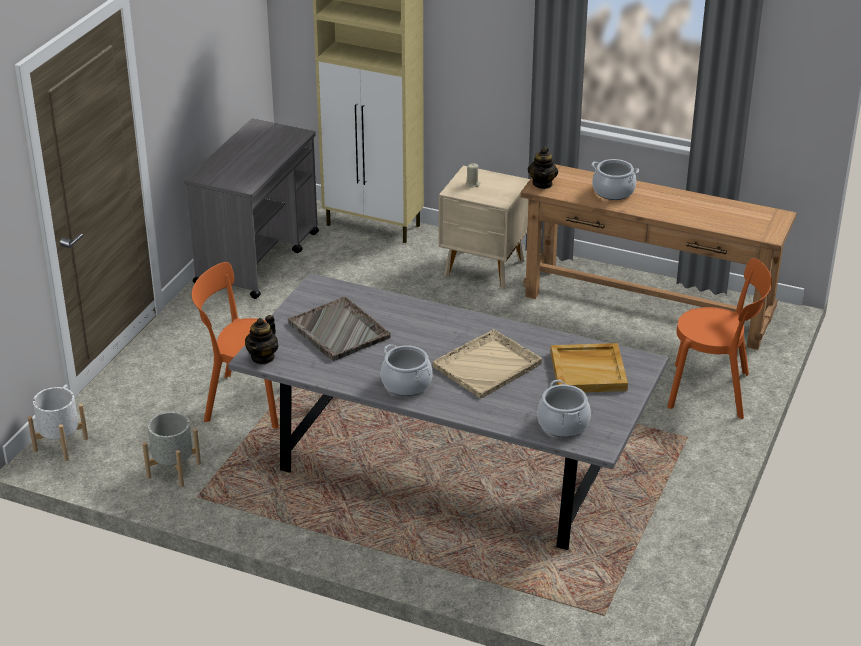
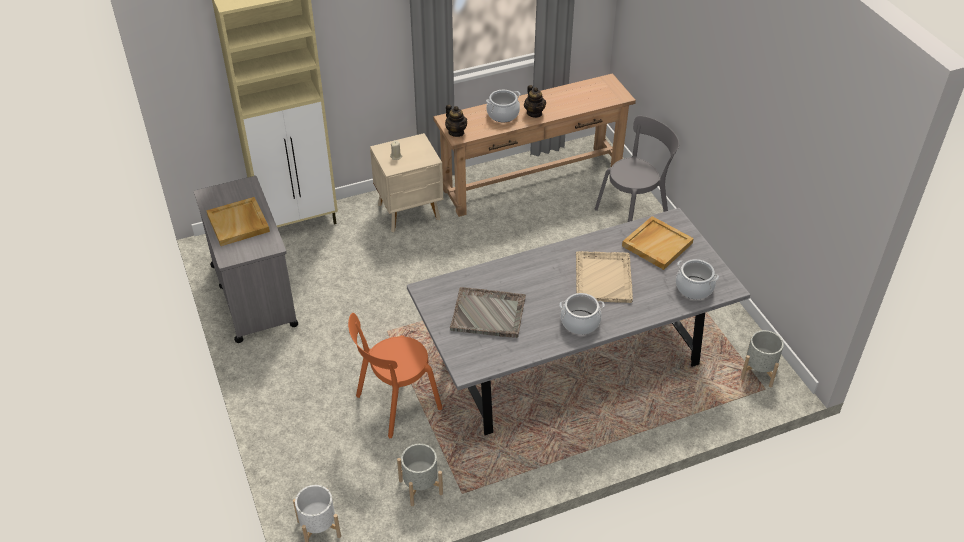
camera: 45 degrees left, 10 degrees up
(247, 157) = (239, 223): none -> beige tray
(263, 357) = (472, 366): teapot -> teapot (534, 113)
(622, 597) = (758, 371): none -> grey planter
(714, 391) = (634, 213): orange chair -> grey chair

